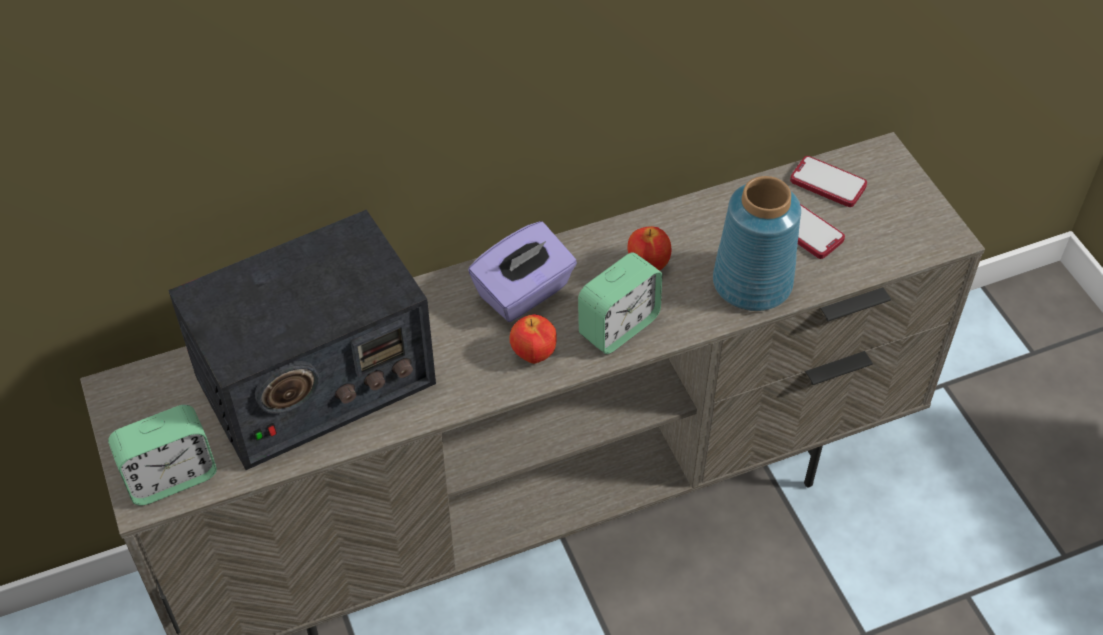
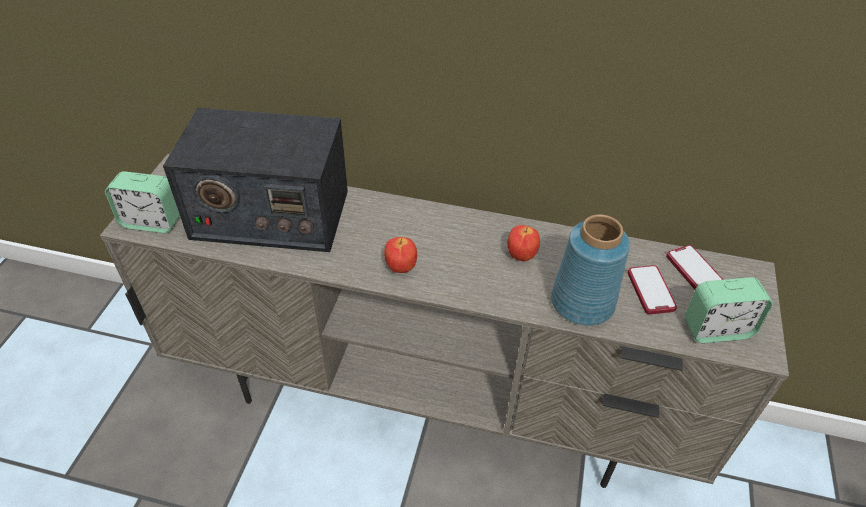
camera: 35 degrees right, 5 degrees down
(524, 292) = (429, 231): purple tissue box -> none
(618, 326) = (468, 280): alarm clock -> alarm clock (717, 329)

